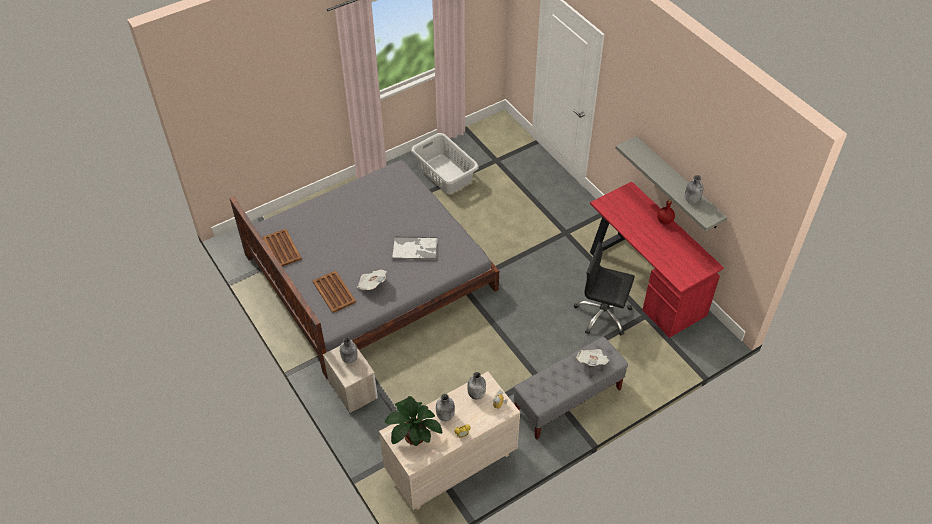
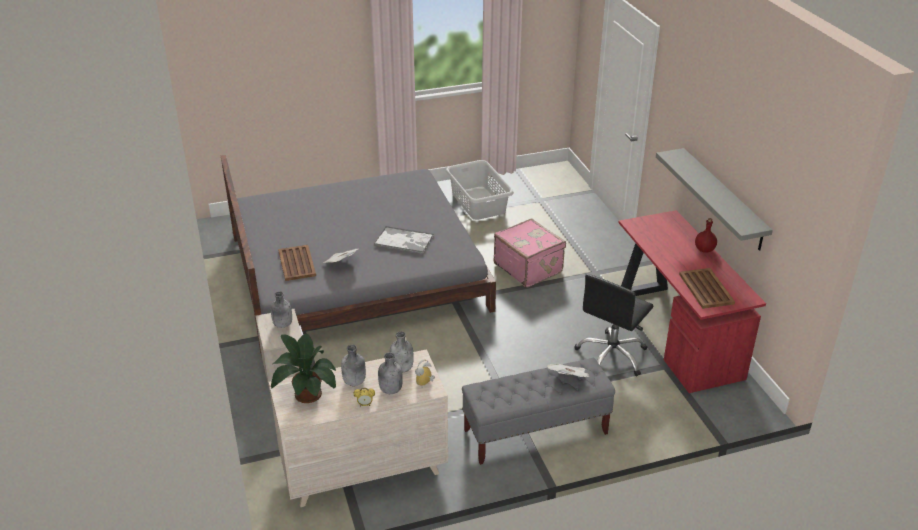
camera: 15 degrees right, 15 degrees down
(282, 248) = (261, 219): brown tray -> brown tray (706, 288)
(510, 238) = (528, 267): none -> pink suitcase
(602, 315) = (612, 356): black office chair -> black office chair turned 90 degrees counterclockwise
(691, 200) = (731, 209): grey bottle -> grey bottle (390, 390)

